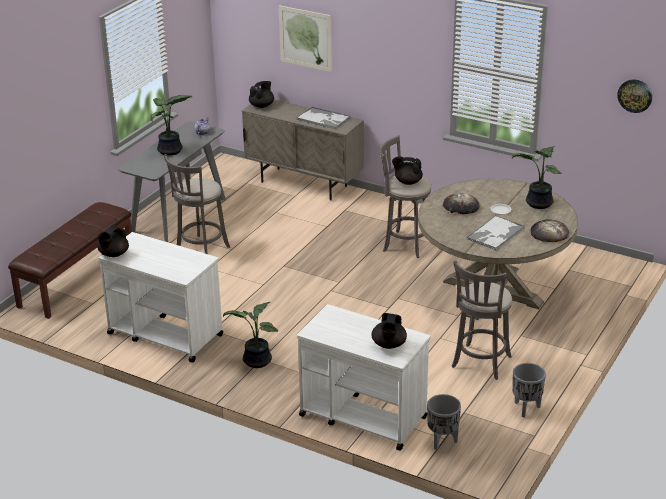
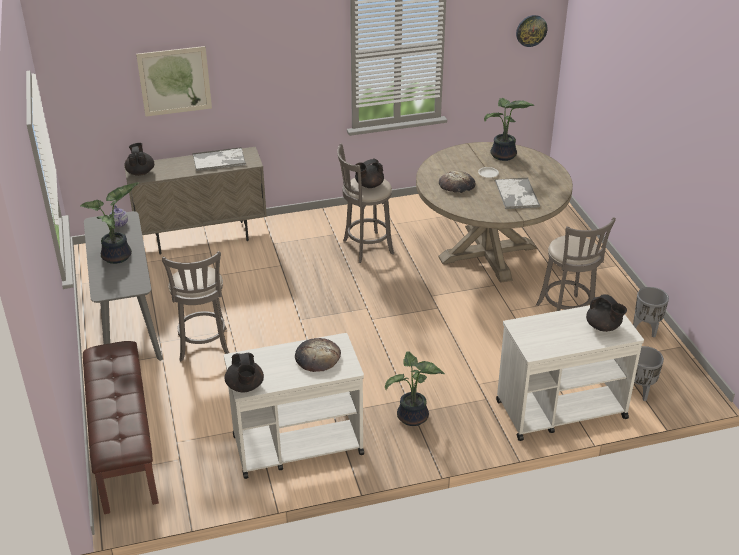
camera: 45 degrees left, 5 degrees up
(549, 233) = (549, 175): bread -> bread (317, 357)

